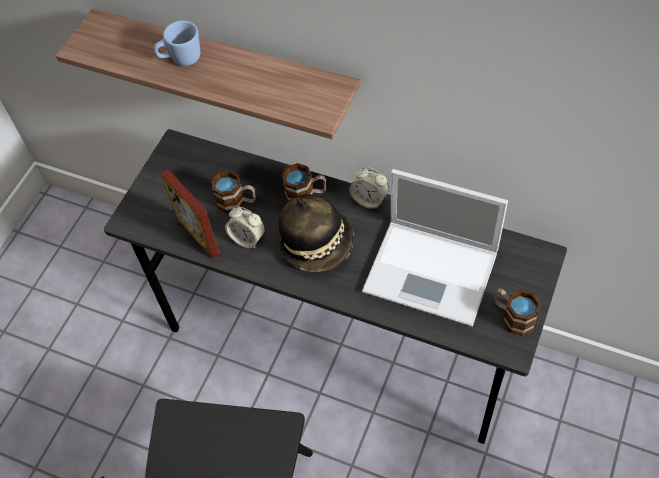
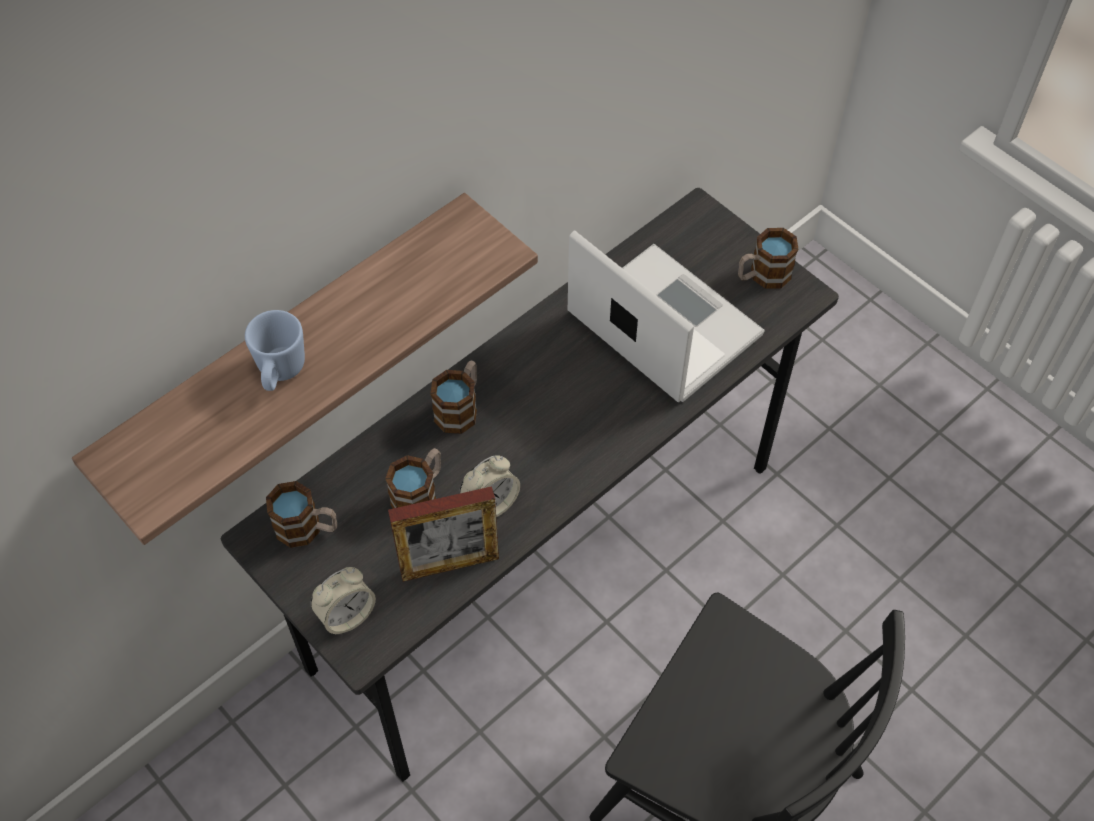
camera: 70 degrees left, 0 degrees up
(190, 162) = (307, 529): none -> mug
(318, 245) = (550, 426): hat -> none
(369, 200) = (513, 342): alarm clock -> alarm clock (346, 614)
(433, 272) = (661, 322): laptop -> laptop turned 90 degrees counterclockwise

